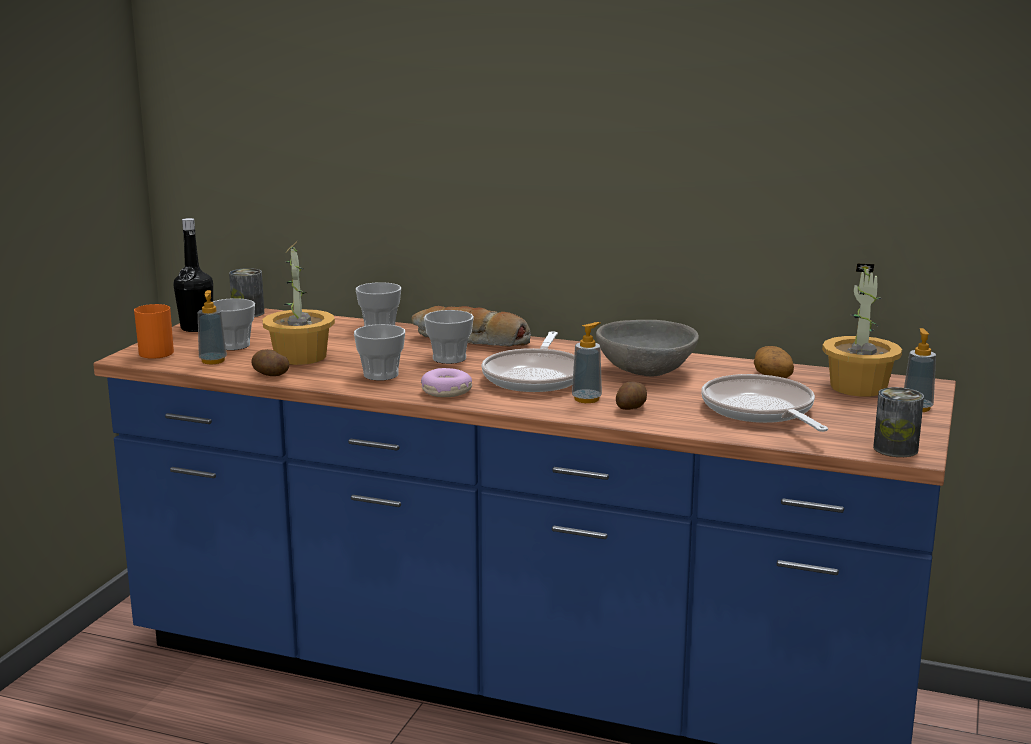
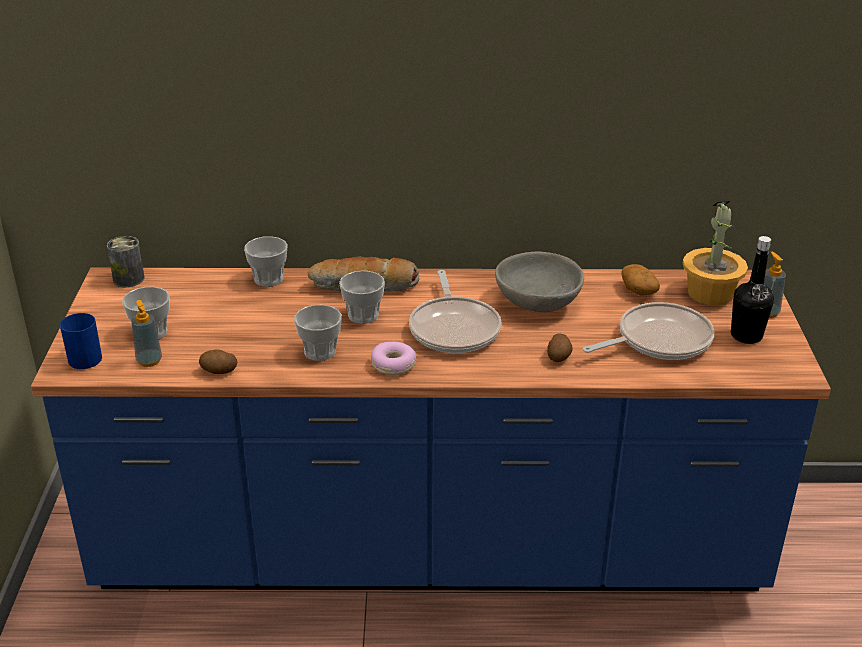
camera: 20 degrees left, 15 degrees up
(159, 351) = (85, 356): orange mug -> blue mug
(196, 328) = (95, 311): black bottle -> black bottle (746, 336)
(301, 357) = (228, 338): potted plant -> none
(586, 399) = (516, 352): soap dispenser -> none
(760, 411) = (658, 340): frying pan -> frying pan turned 105 degrees clockwise
(895, 449) = (783, 369): can -> none

